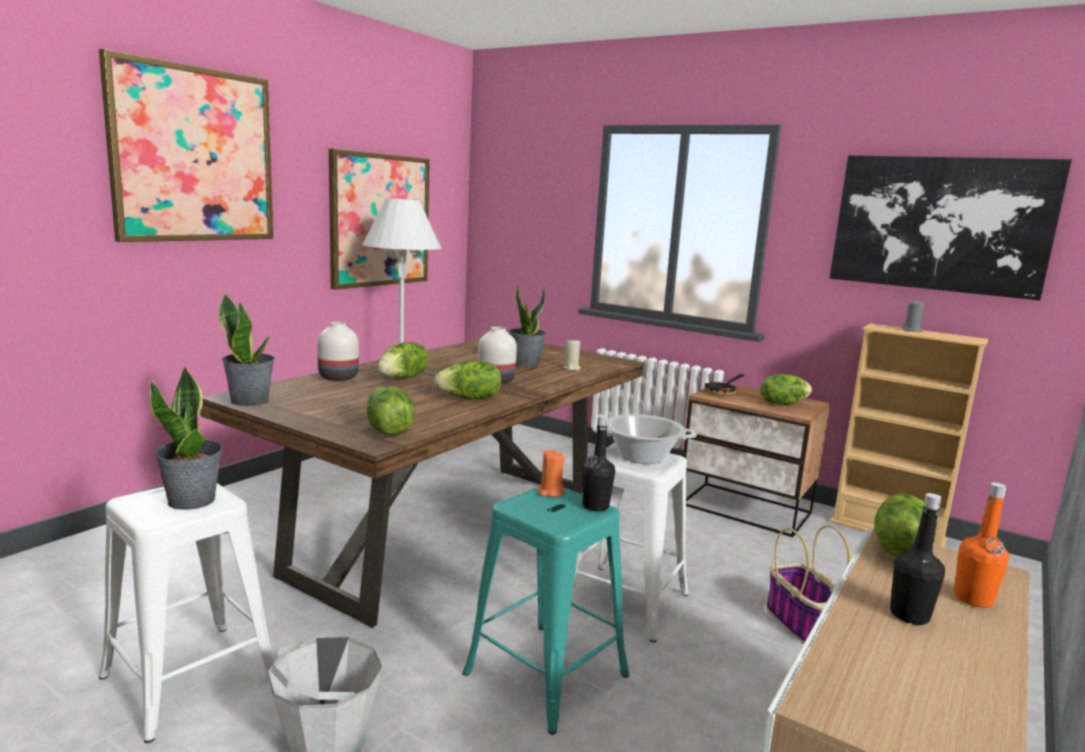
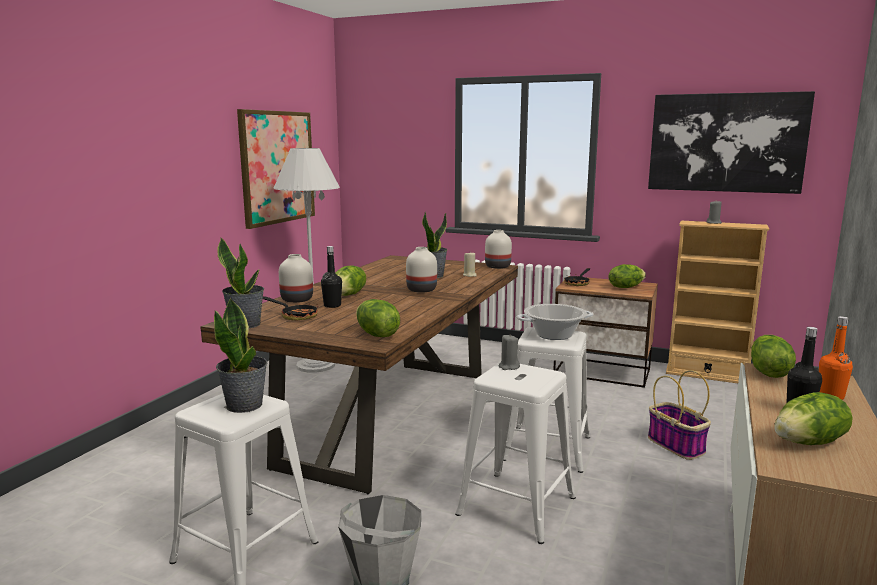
camera: 10 degrees left, 0 degrees up
(194, 155) = (140, 122): picture -> none
(316, 397) = (295, 316): none -> frying pan
(470, 398) = (415, 305): lettuce -> lettuce (810, 442)
(546, 674) = (516, 505): turquoise stool -> white stool
(550, 492) = (508, 367): orange candle -> grey candle
(595, 506) = (547, 372): black bottle -> black bottle (332, 305)
(615, 361) = (497, 267): none -> white vase

